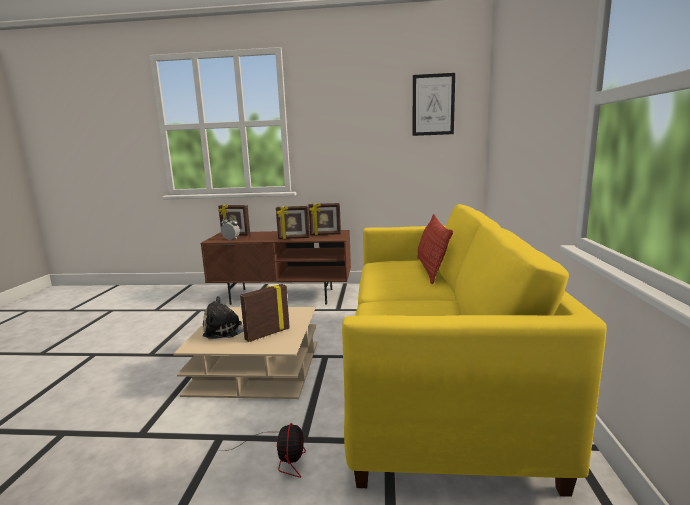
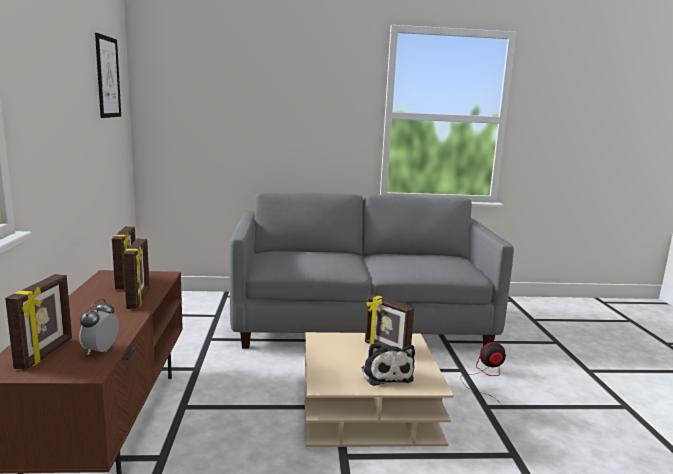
camera: 100 degrees left, 0 degrees up
(431, 269) = (302, 252): pillow -> none
(435, 378) = (361, 324): yellow sofa -> grey sofa

